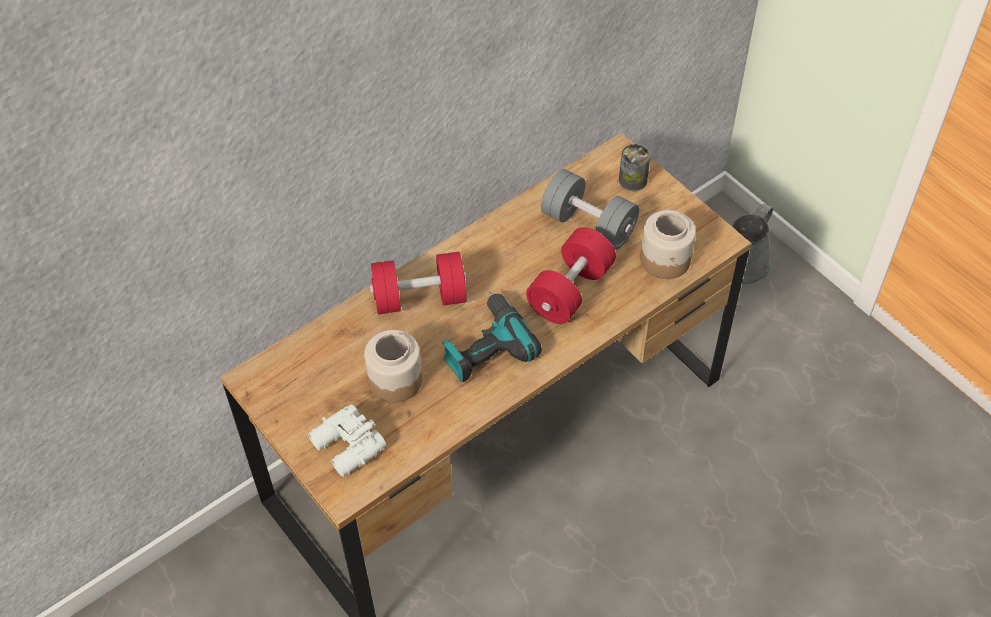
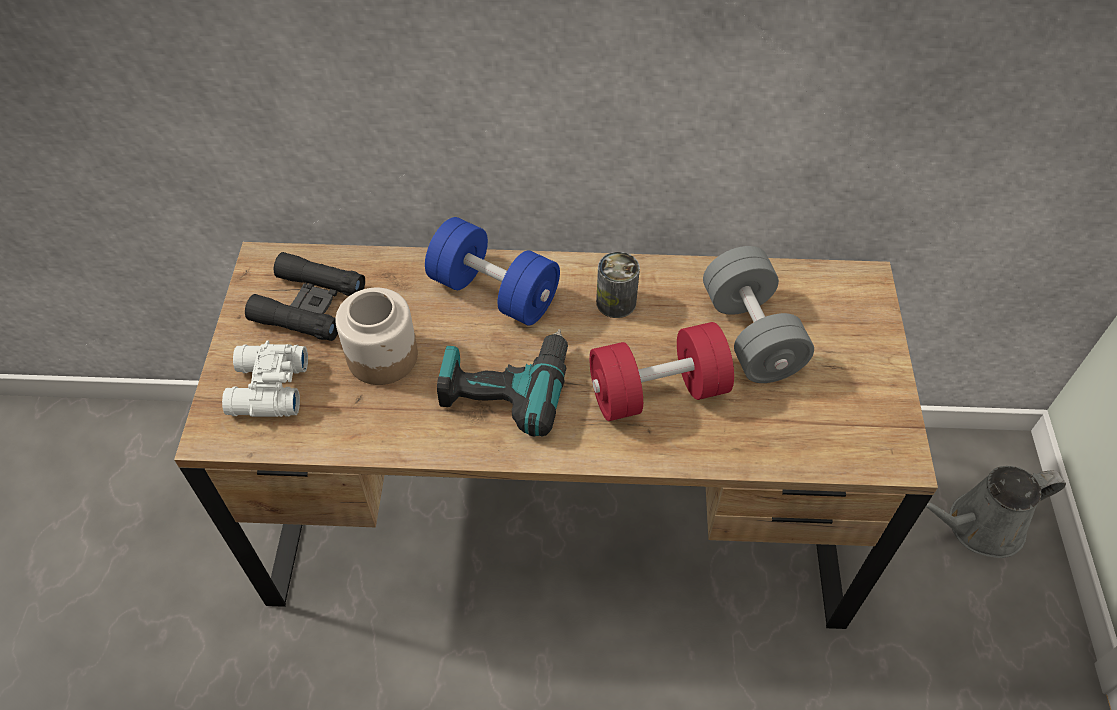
camera: 40 degrees right, 0 degrees up
(313, 383) = (309, 305): none -> black binoculars
(419, 298) = (494, 292): red dumbbell -> blue dumbbell
(632, 180) = (852, 320): can -> can (616, 302)
(665, 260) = (805, 434): jar -> none

